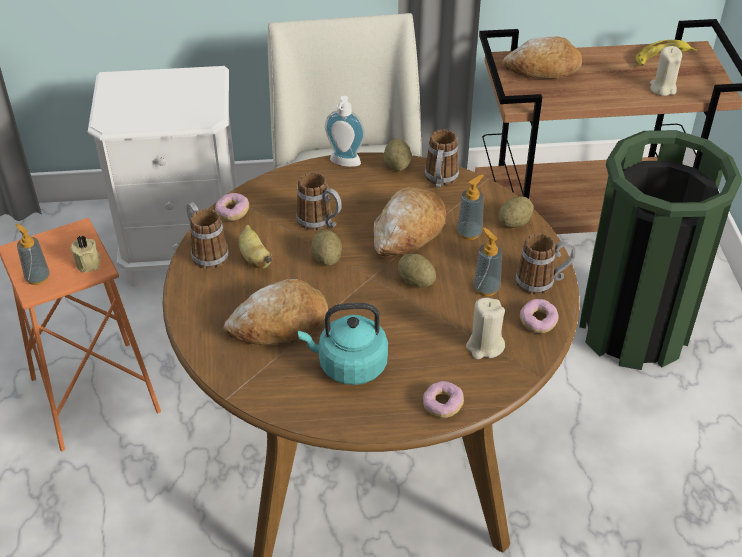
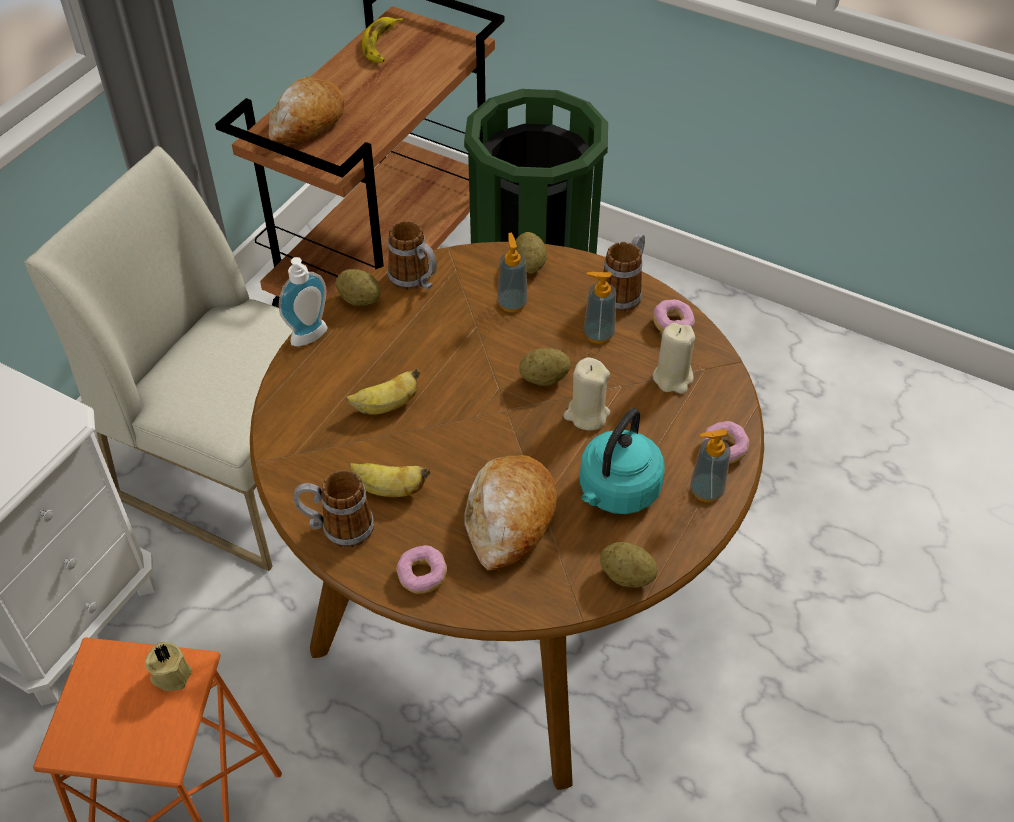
camera: 55 degrees left, 5 degrees up
(38, 278) = (144, 743): soap dispenser -> soap dispenser (706, 491)
(232, 213) = (294, 472): donut -> donut (422, 576)
(320, 222) = (386, 406): mug -> banana
(327, 258) = (447, 429): potato -> potato (627, 576)
(408, 231) = (467, 345): bread -> none
(662, 88) = (425, 70): beige candle -> beige candle (586, 415)

